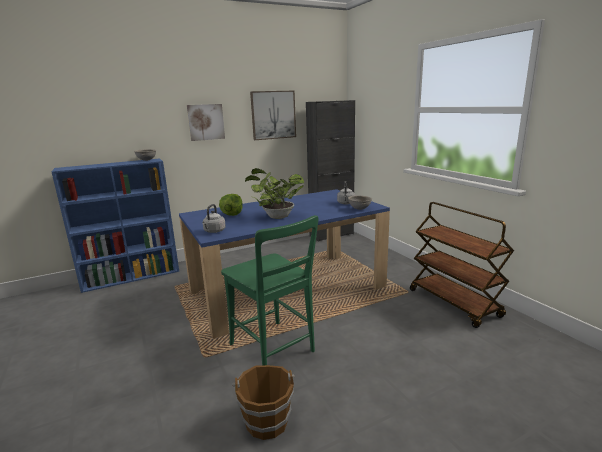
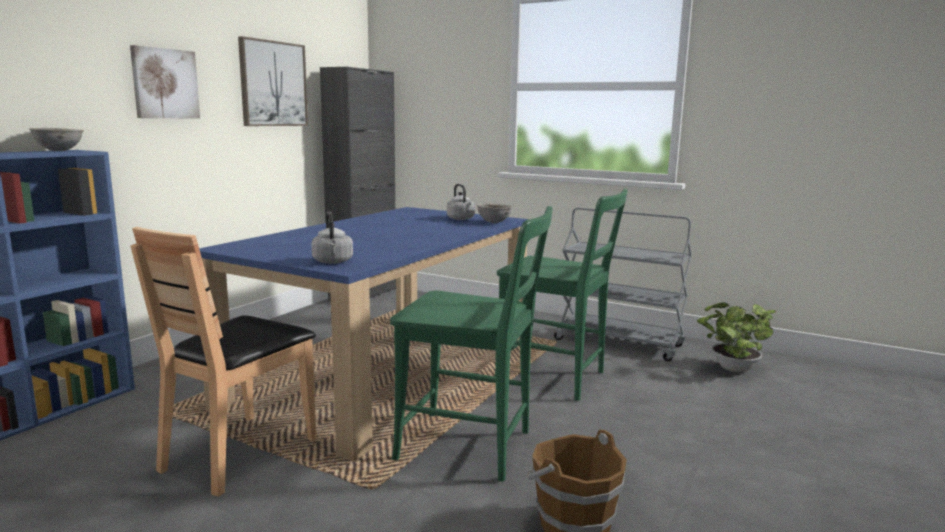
camera: 35 degrees left, 5 degrees down
(178, 317) = (240, 453): none -> brown chair
(232, 214) = (309, 242): lettuce -> none
(276, 217) = (394, 239): potted plant -> potted plant (731, 369)
(376, 319) = (556, 378): none -> green chair
(454, 303) = (619, 343): brown cart -> grey cart

